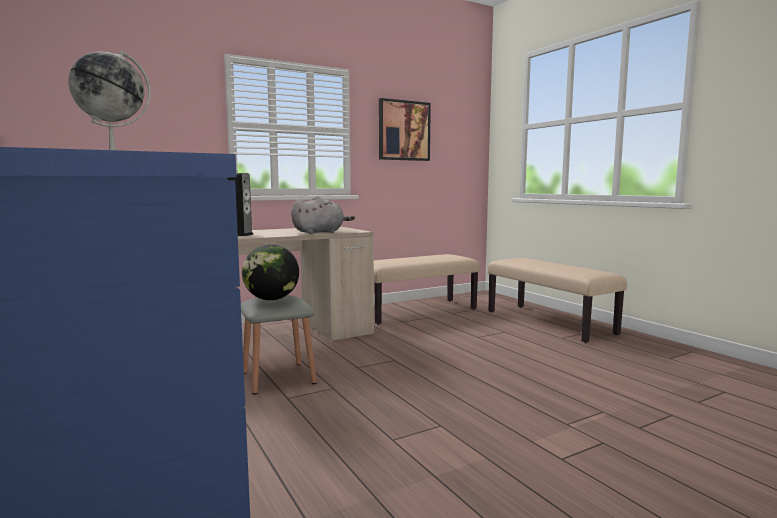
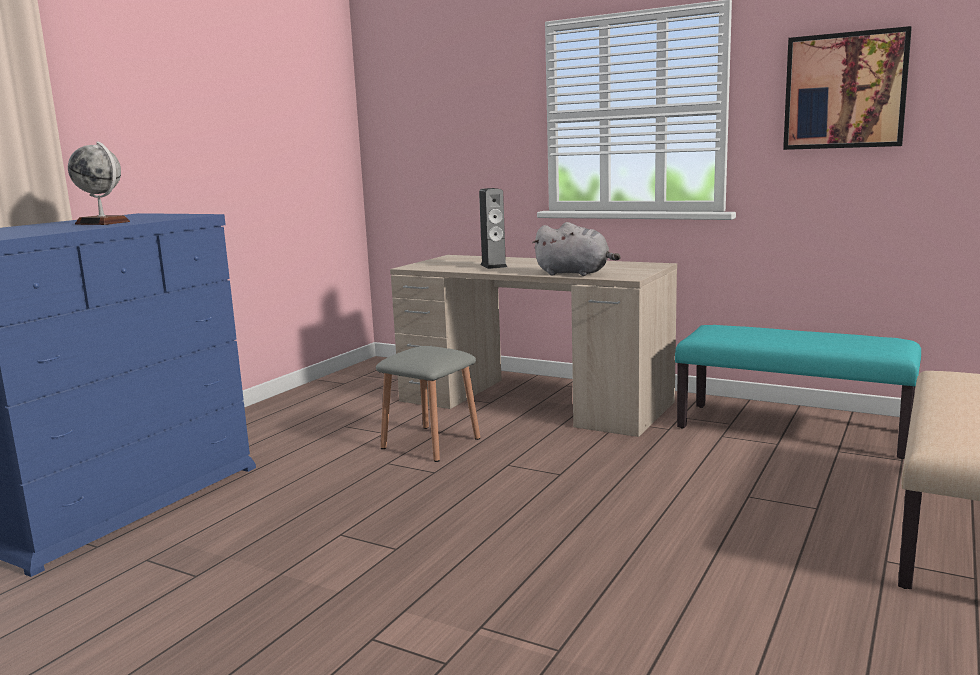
camera: 60 degrees right, 5 degrees up
(271, 299) = (420, 350): globe -> none
(417, 311) = (792, 429): beige bench -> turquoise bench

